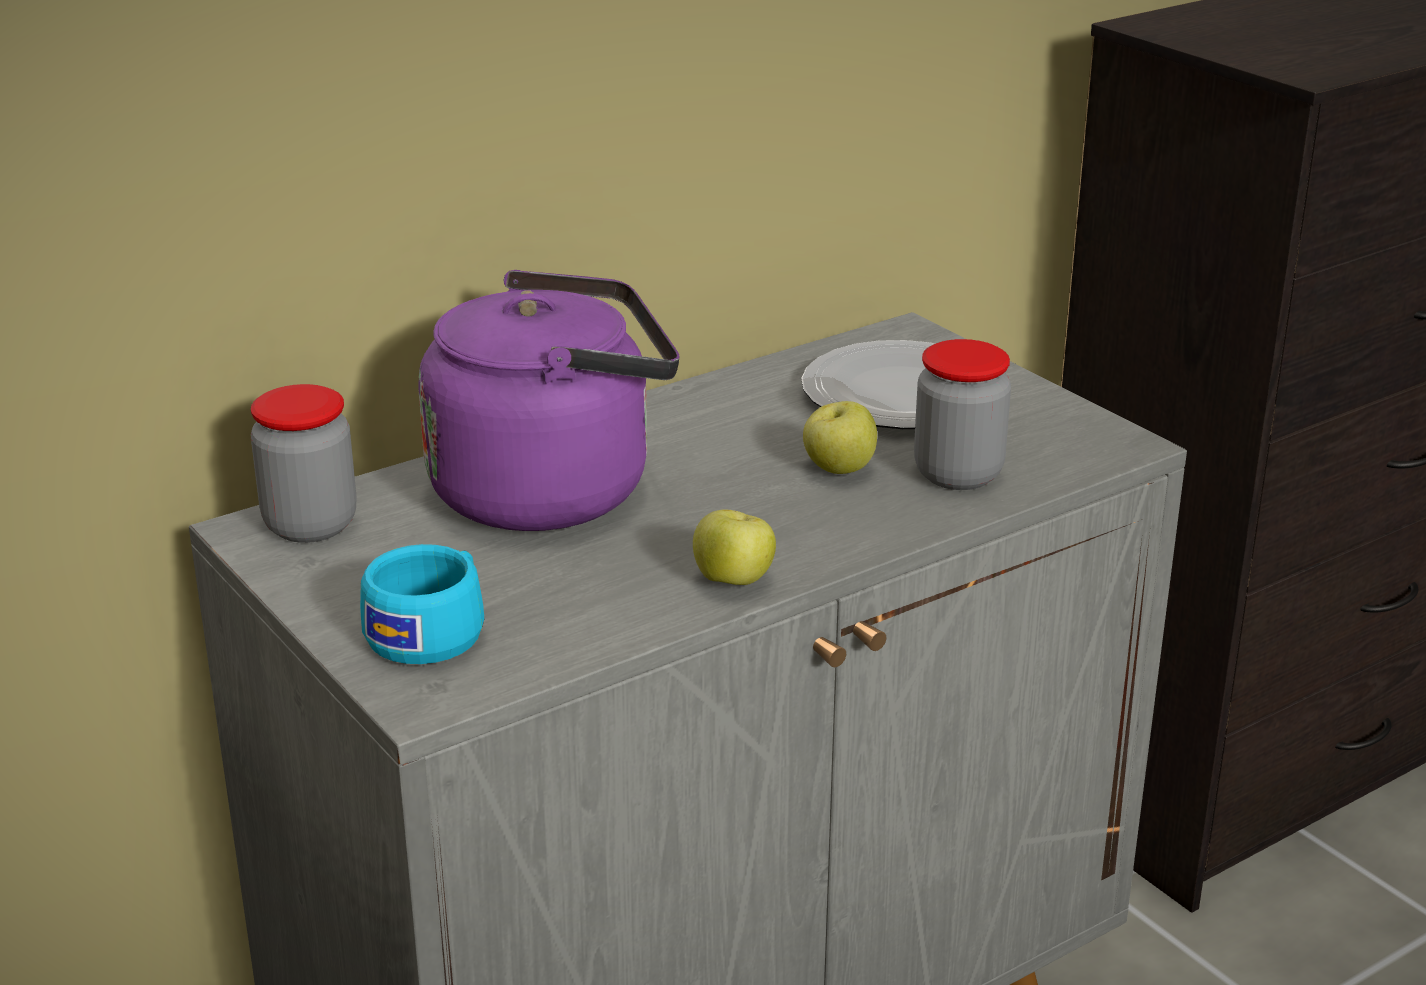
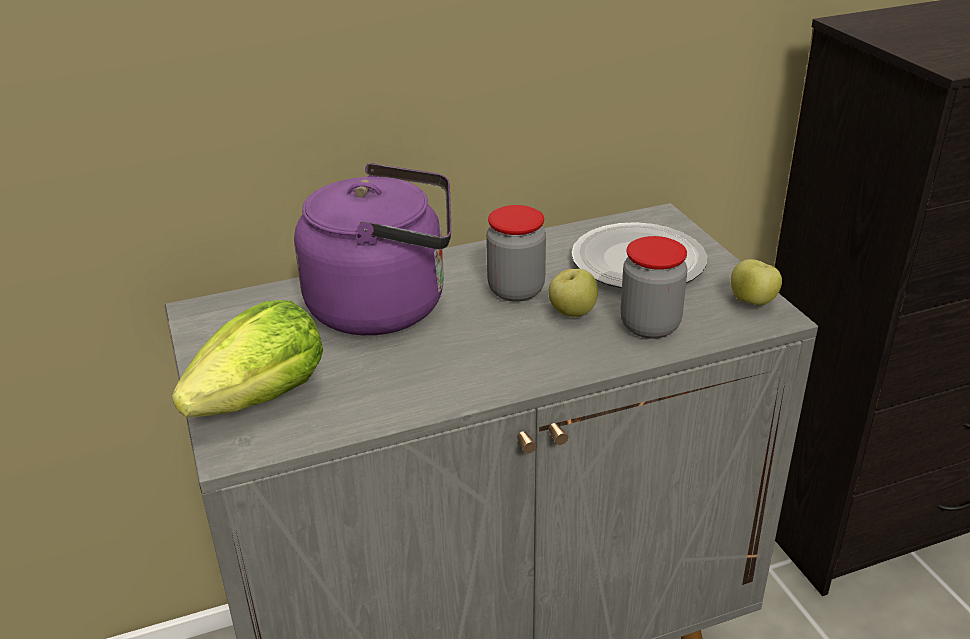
camera: 15 degrees right, 5 degrees up
(310, 525) = (231, 313): jar -> jar (516, 290)
(433, 631) = (262, 399): turquoise cup -> lettuce
(734, 581) = (466, 388): apple -> apple (752, 302)

